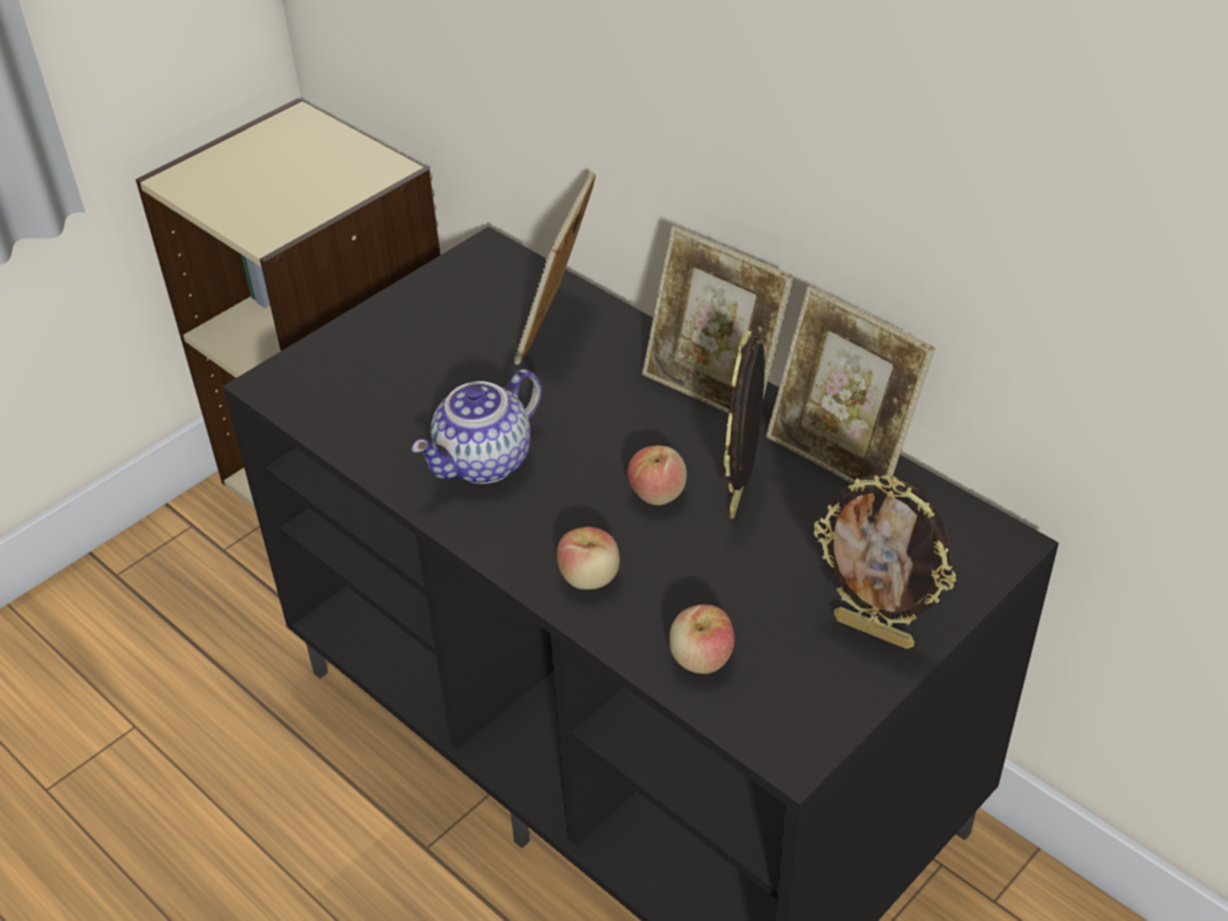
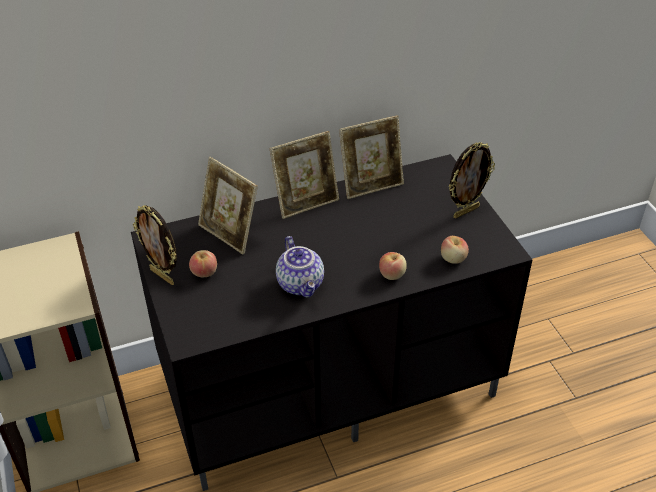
camera: 65 degrees left, 0 degrees up
(657, 493) = (357, 240): apple -> apple (204, 273)
(741, 495) = (375, 217): picture frame -> picture frame (163, 276)

